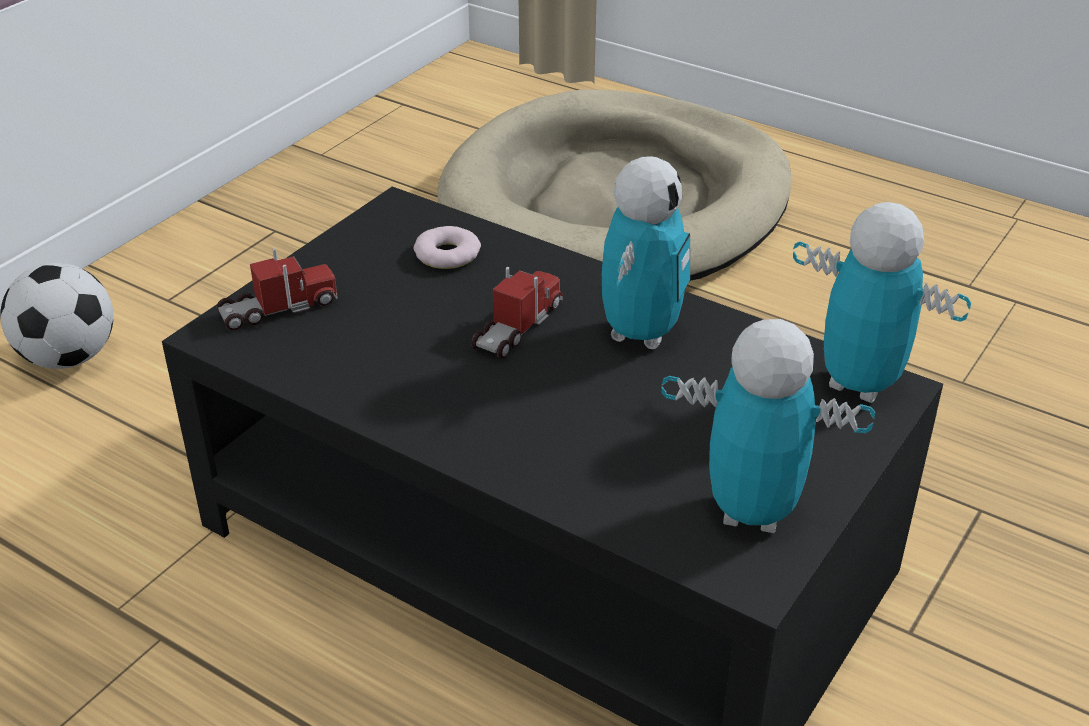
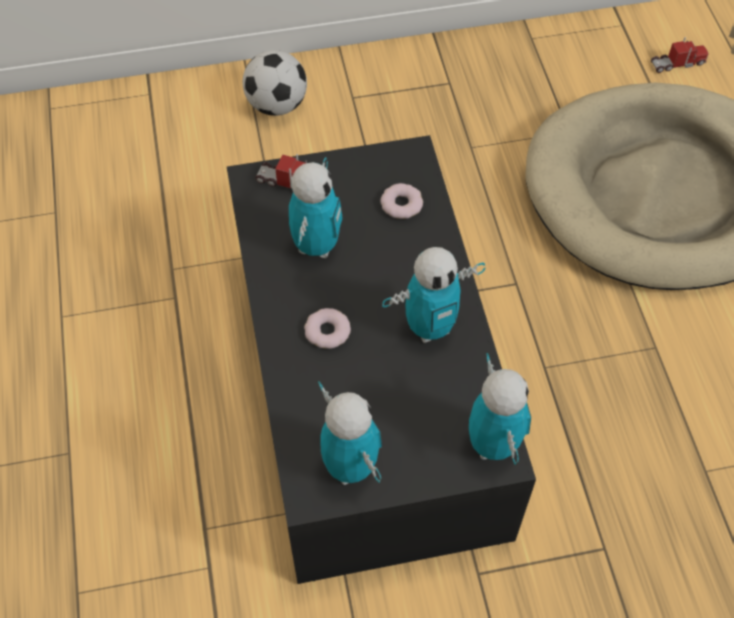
camera: 45 degrees right, 20 degrees up
(397, 344) = (316, 245): none -> toy robot
(517, 326) = (379, 277): toy truck -> toy truck (677, 63)
(530, 410) = (327, 331): none -> donut

